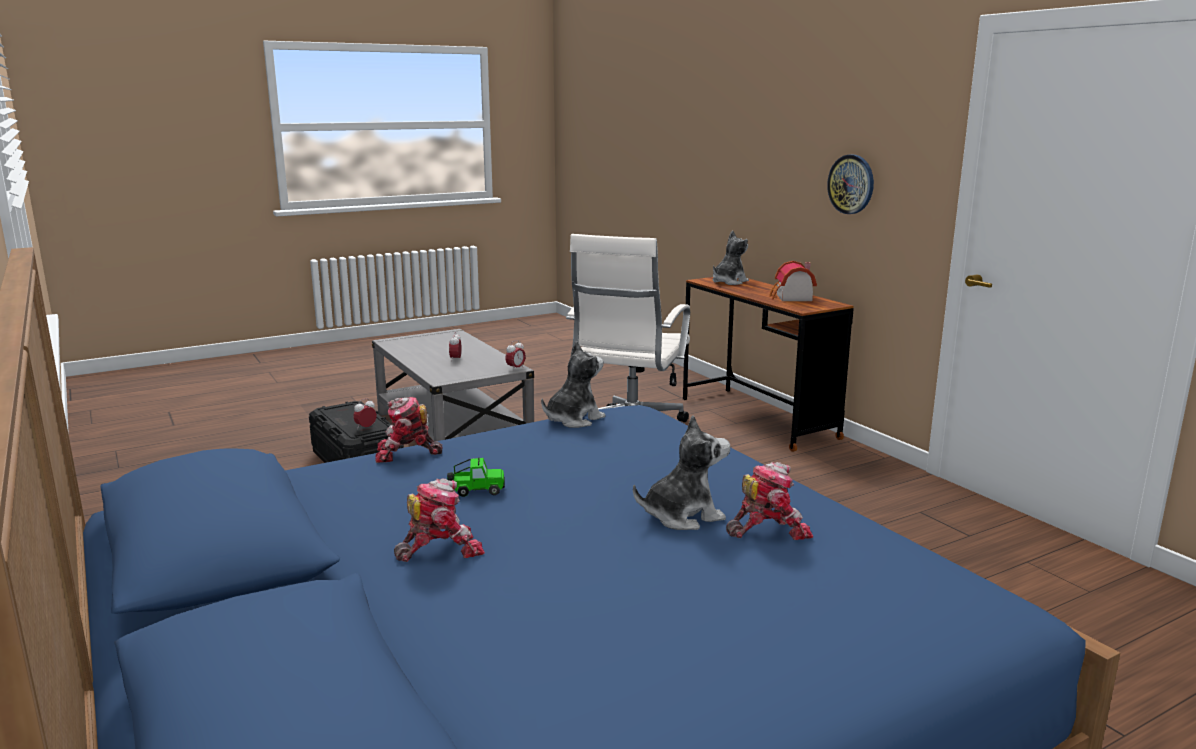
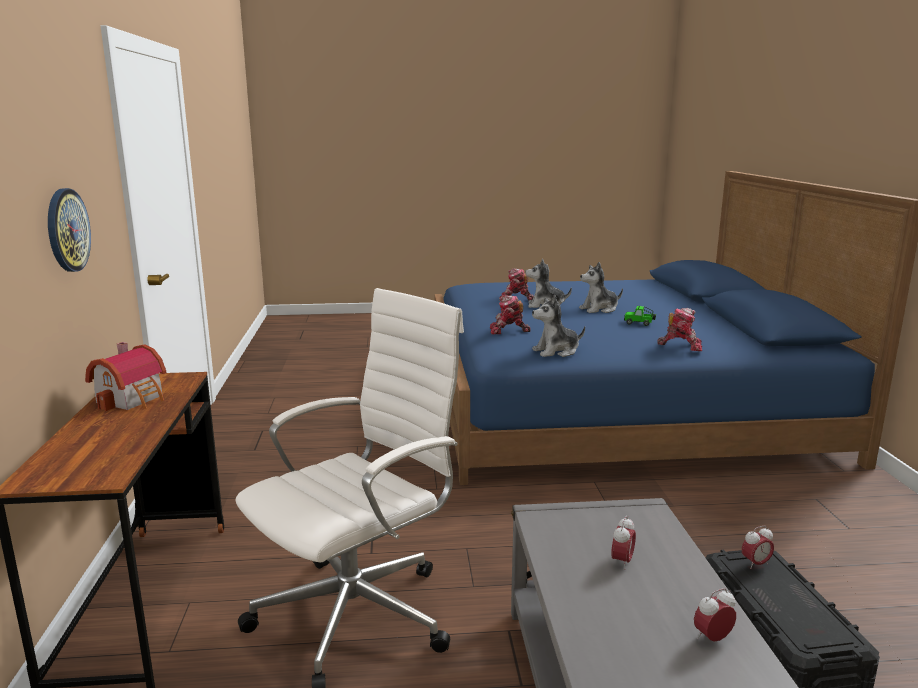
camera: 155 degrees left, 0 degrees up
(440, 549) = (660, 309): toy robot -> toy robot (508, 331)
(515, 368) = (536, 511): alarm clock -> alarm clock (712, 638)
(729, 282) = (85, 460): plush toy -> plush toy (599, 309)

